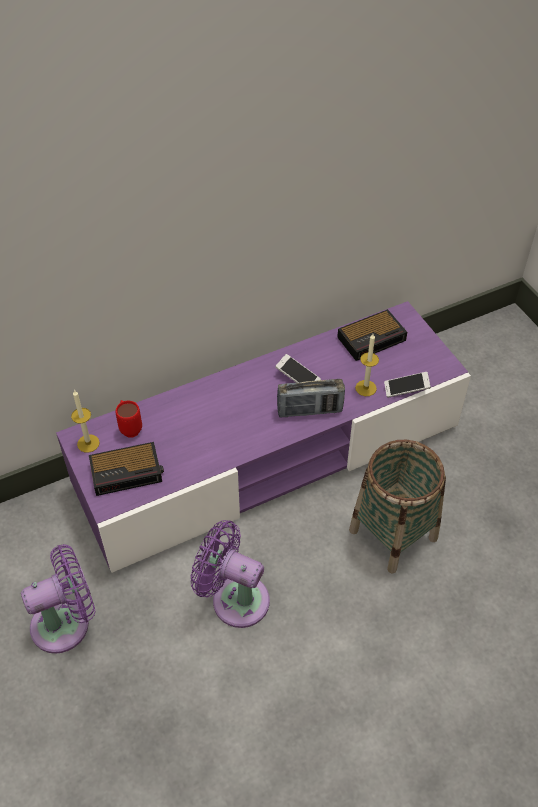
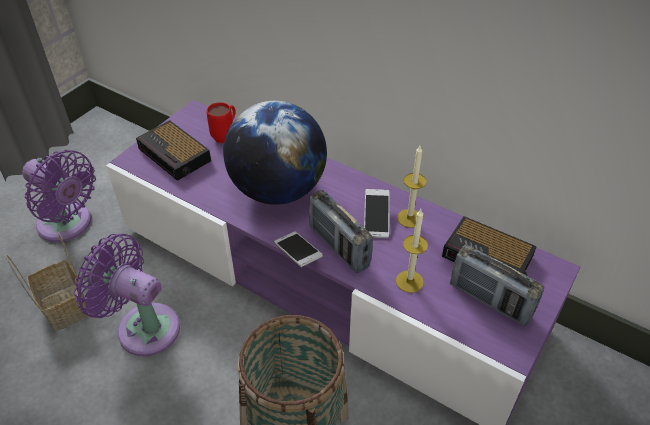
camera: 60 degrees right, 5 degrees down
(88, 443) = (192, 120): candle -> candle (409, 218)
(171, 654) = (63, 306): none -> basket
(225, 420) = (278, 190): none -> globe
(235, 598) = (143, 326): purple fan -> purple fan turned 60 degrees counterclockwise
(406, 357) = (490, 301): none -> radio
(406, 389) = (440, 320): phone -> phone (298, 254)

